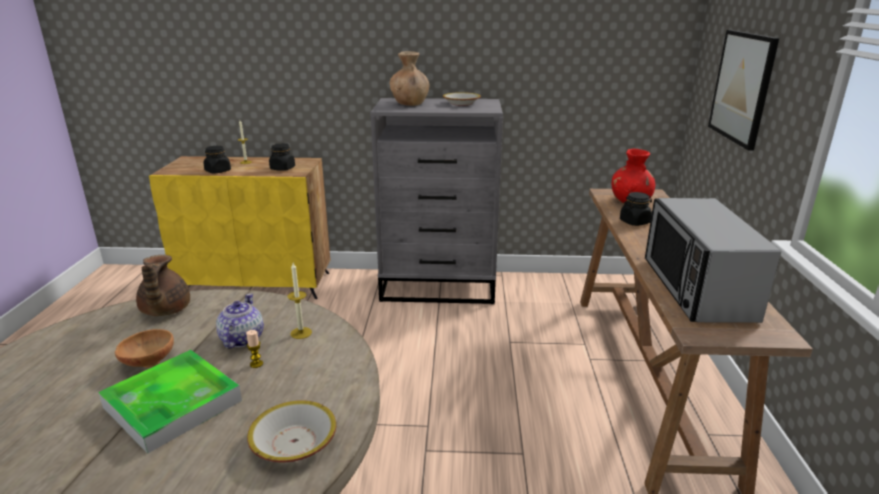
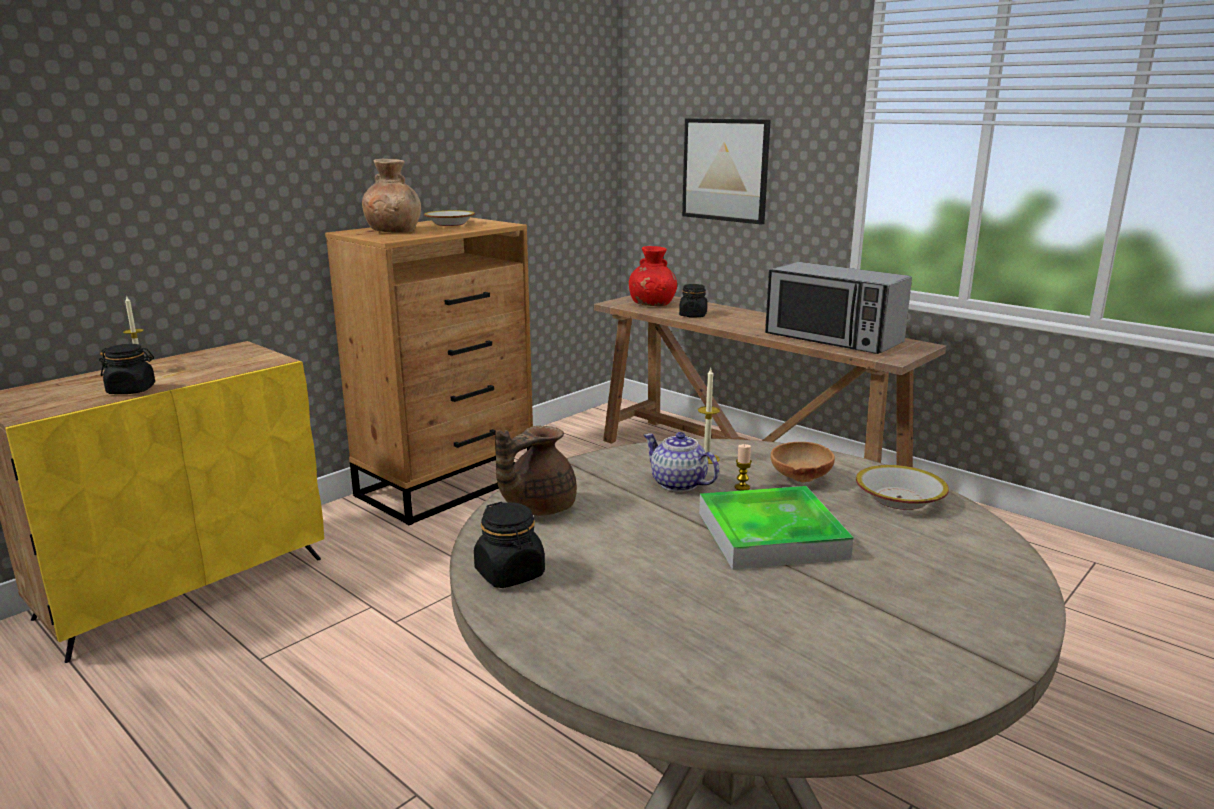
camera: 50 degrees left, 5 degrees down
(148, 361) = (659, 534): brown bowl -> brown bowl (799, 479)
(164, 310) = (537, 507): brown teapot -> brown teapot turned 105 degrees clockwise
(282, 168) = (233, 362): black jar -> black jar (510, 574)
(439, 287) = (448, 484): grey dresser -> brown dresser

